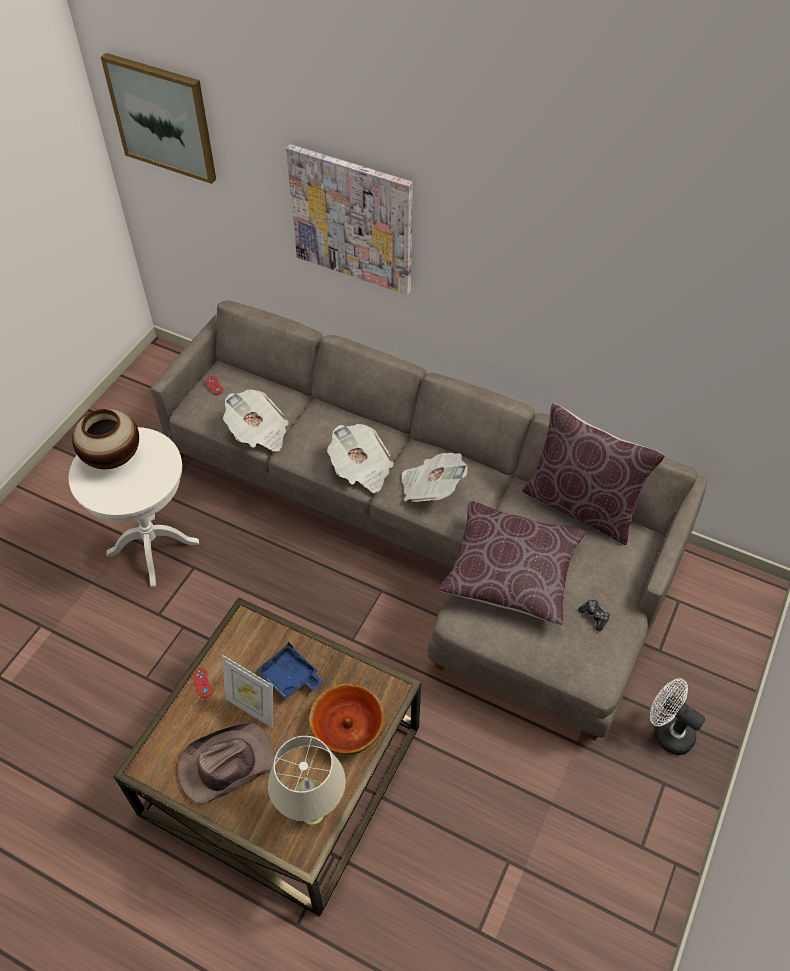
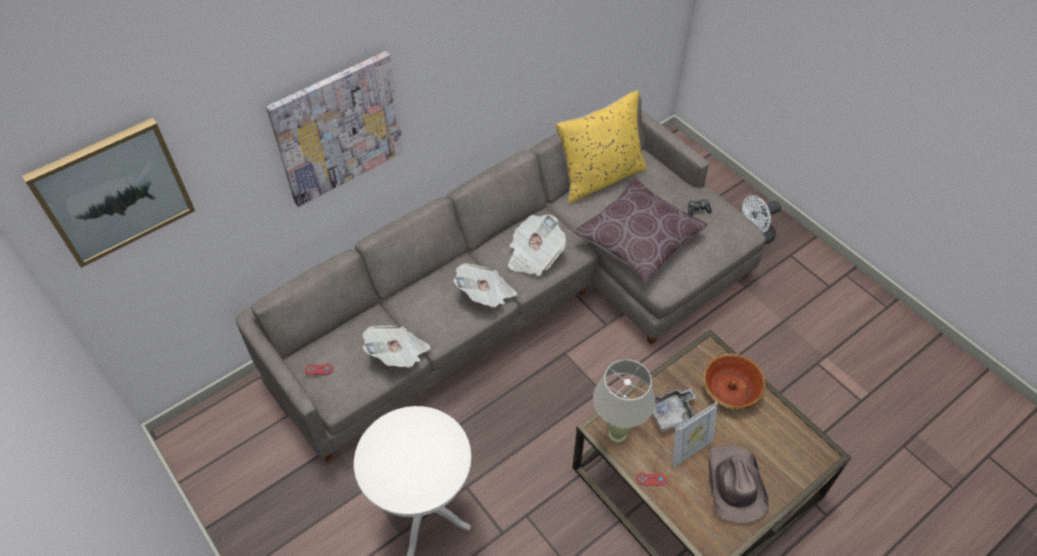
camera: 65 degrees left, 0 degrees up
(113, 458) = (392, 464): vase -> none
(290, 677) = (671, 413): blue tray -> grey tray
(313, 813) = (795, 438): beige table lamp -> beige table lamp (617, 433)
(581, 506) = (600, 177): brown pillow -> yellow pillow

